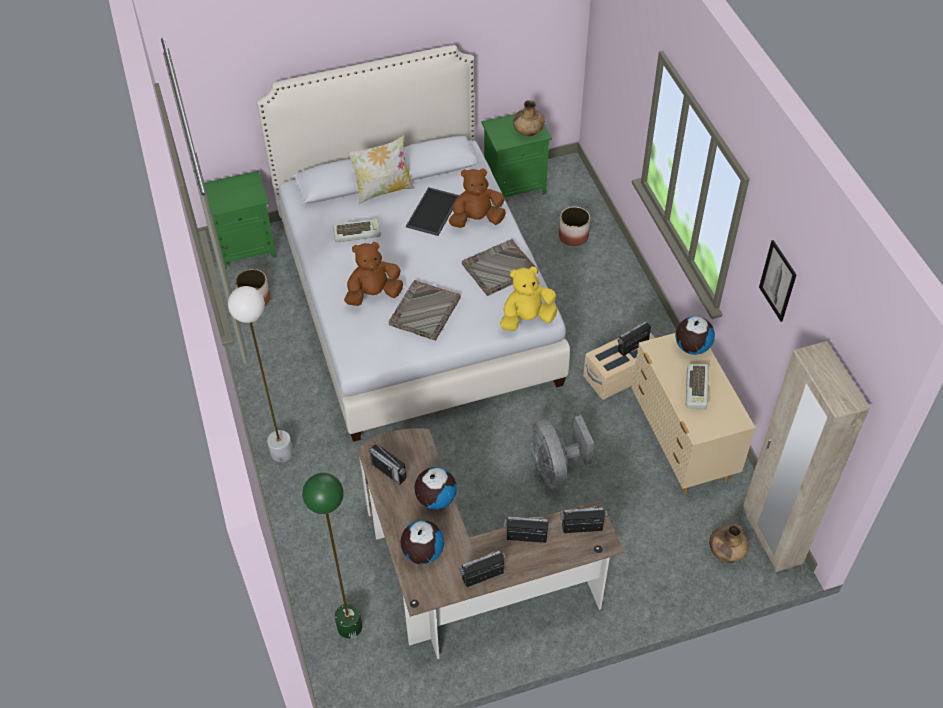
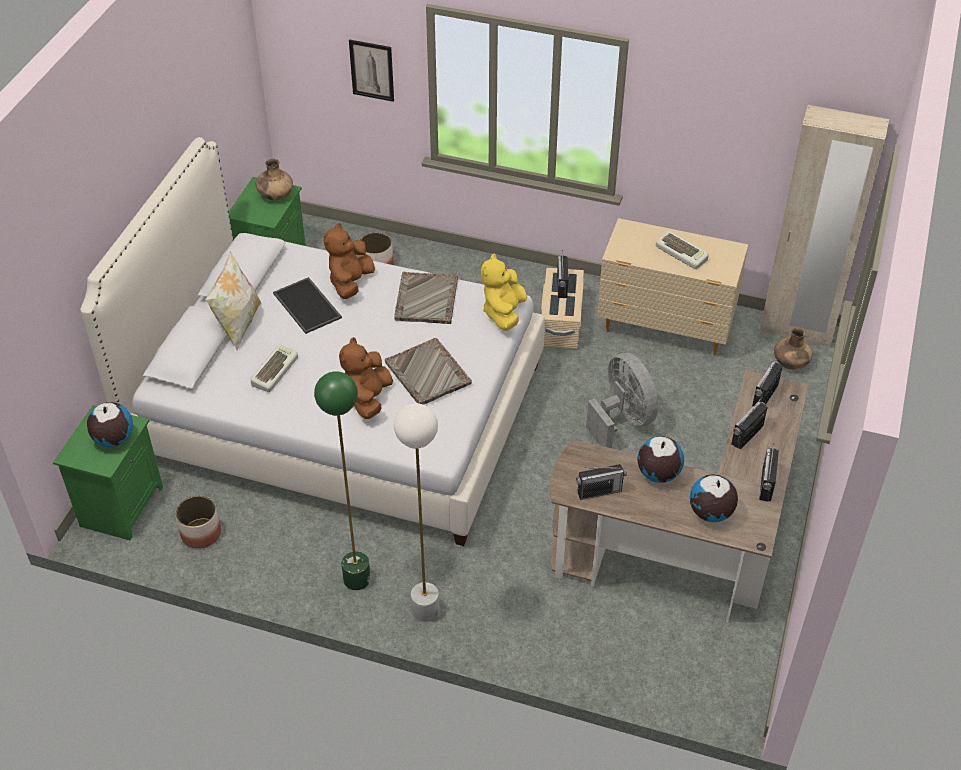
camera: 55 degrees left, 5 degrees down
(349, 626) = (674, 658): green floor lamp -> green floor lamp (356, 579)
(555, 469) = (622, 420): grey fan -> grey fan turned 135 degrees counterclockwise
(691, 347) = (636, 232): globe -> globe (113, 439)
(778, 281) = (710, 102): picture -> picture (372, 70)

